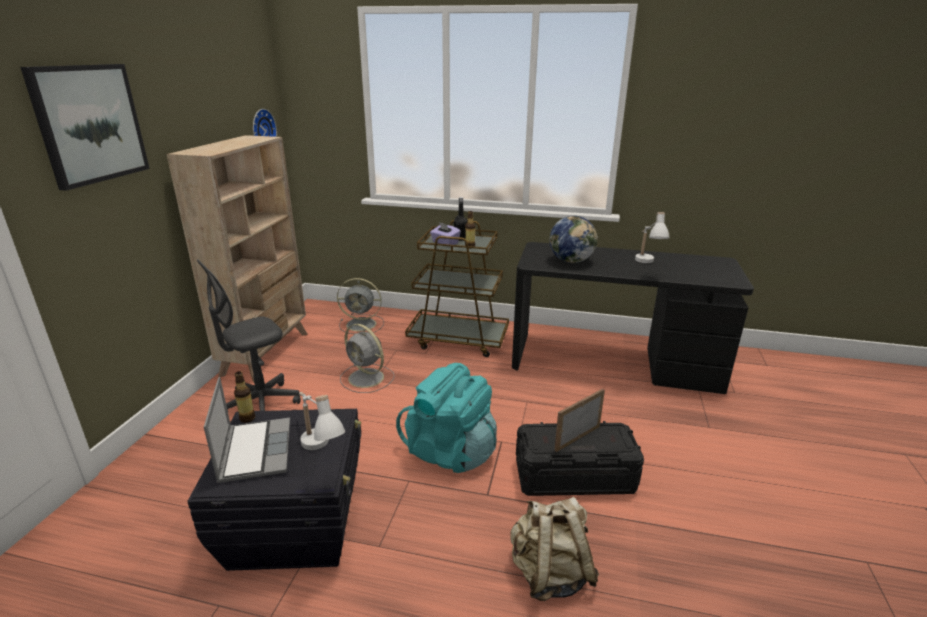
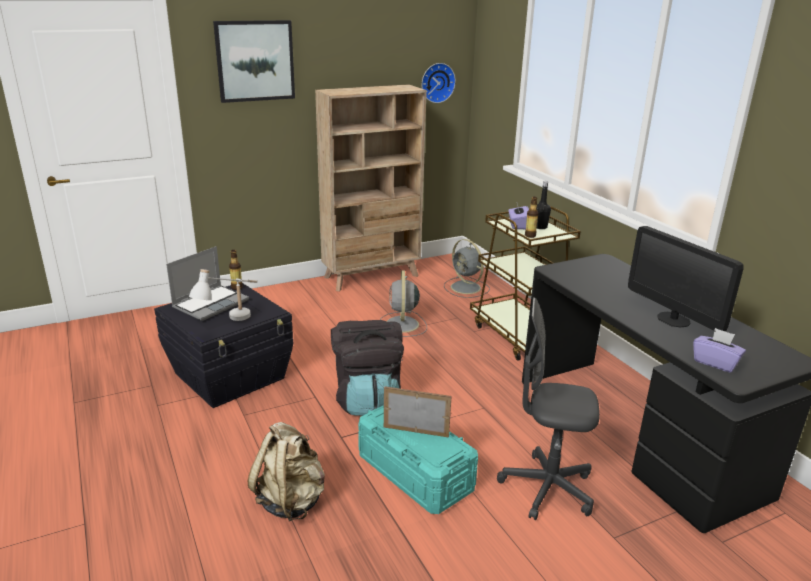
camera: 50 degrees right, 0 degrees up
(261, 403) = (319, 305): grey office chair -> grey office chair (547, 488)
(450, 451) = (367, 399): turquoise backpack -> black backpack
(571, 261) = (599, 283): globe -> none
(574, 476) = (415, 472): black storage box -> turquoise storage box
(646, 264) = (673, 319): white table lamp -> monitor
(711, 278) = (715, 362): none -> purple tissue box

